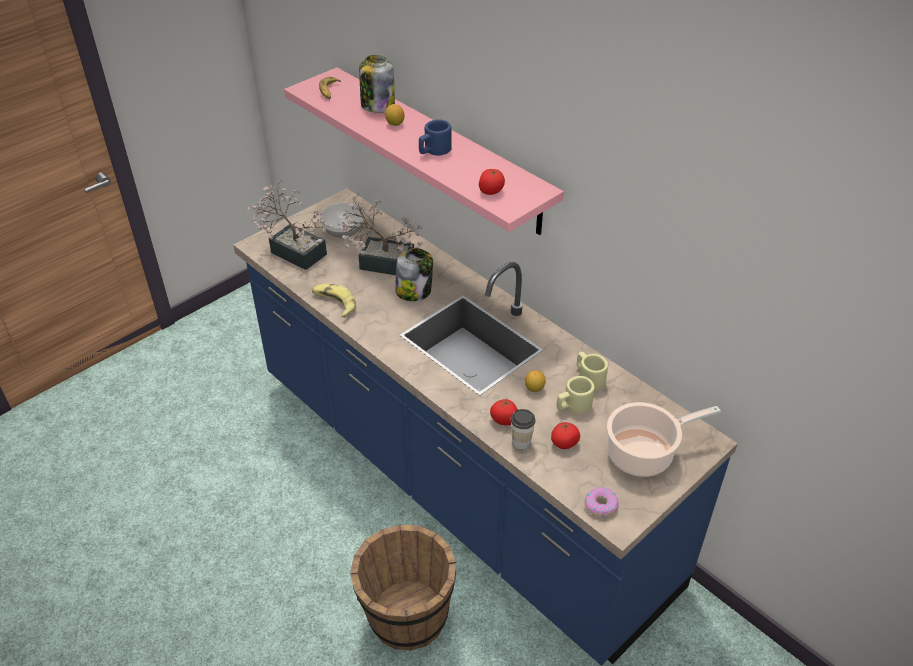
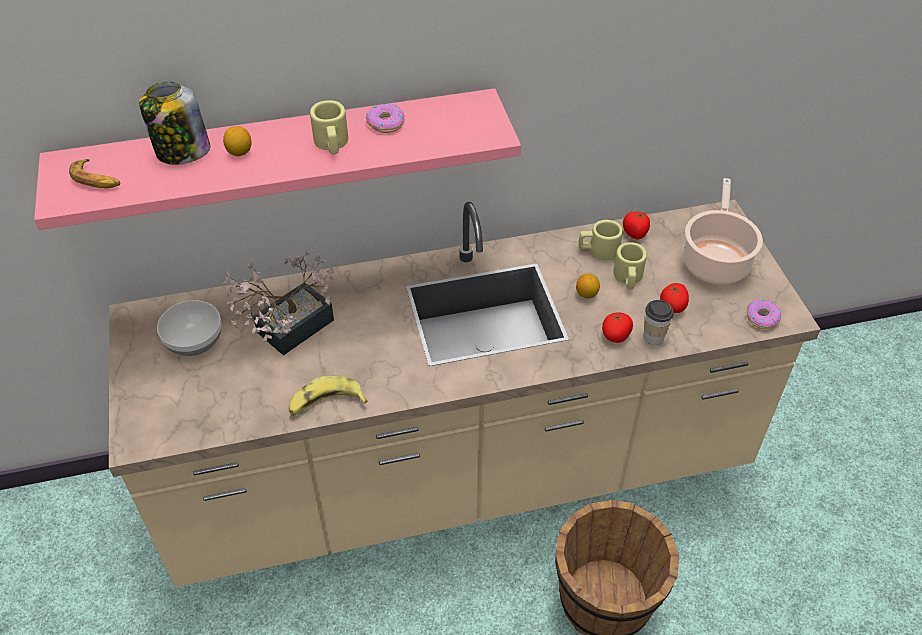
camera: 60 degrees left, 5 degrees up
(294, 250) = (187, 405): potted plant -> none
(414, 291) = (365, 322): jar -> none
(434, 151) = (332, 144): blue mug -> beige mug
(456, 478) = (461, 475): blue counter -> beige counter
(475, 162) = (385, 123): none -> donut
(491, 191) = (452, 134): tomato -> tomato (635, 233)

